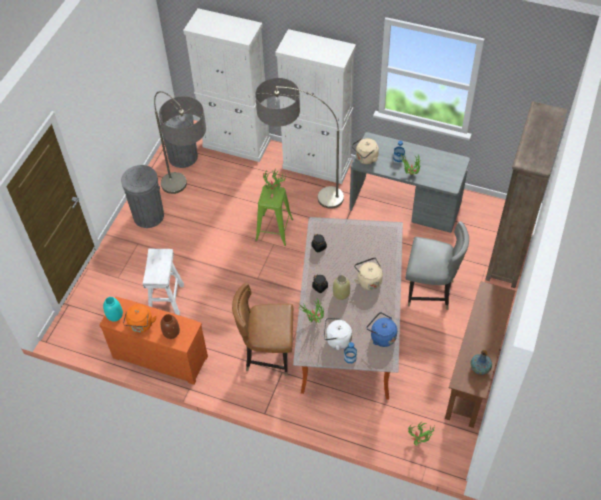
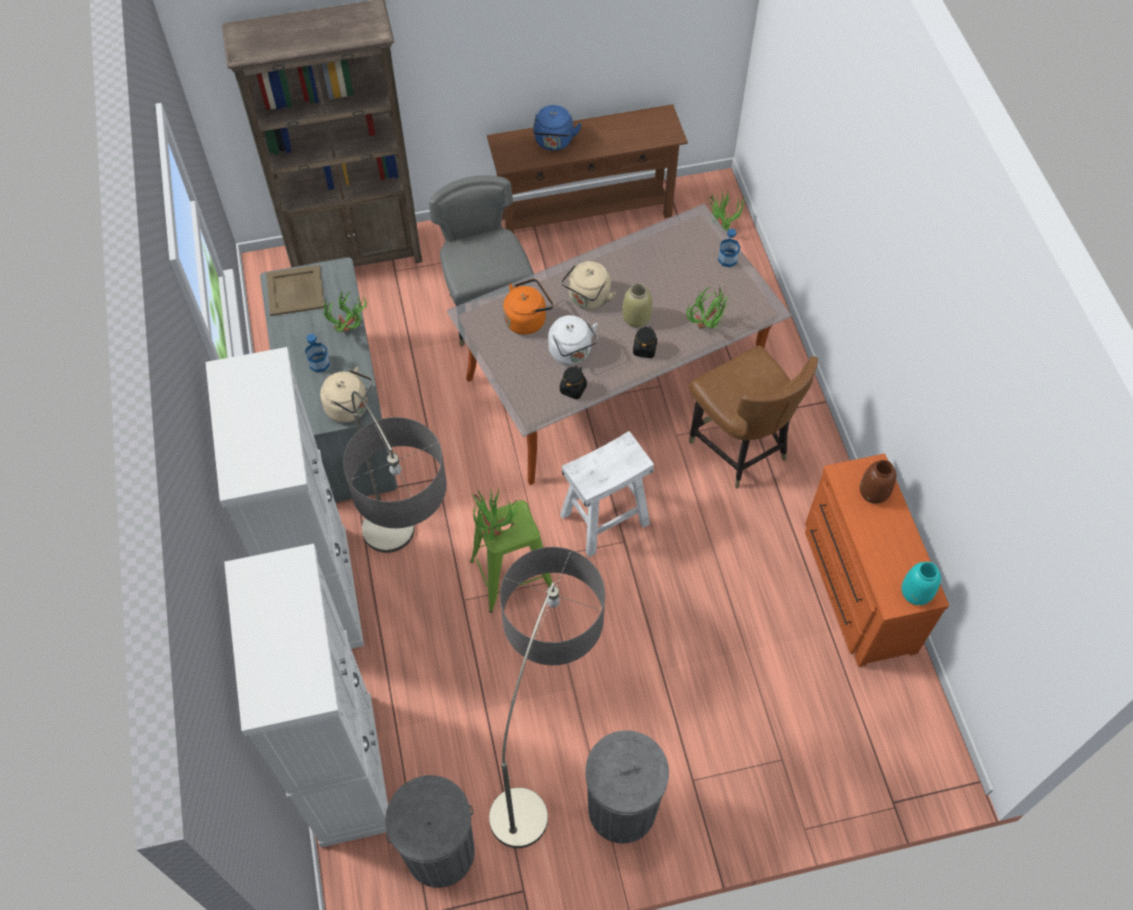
camera: 125 degrees left, 5 degrees up
(141, 325) = (898, 543): orange kettle -> orange kettle (527, 319)
(166, 299) = (761, 650): white stool -> white stool (604, 520)
(336, 340) = (714, 286): white kettle -> white kettle (572, 353)
(381, 337) = (668, 242): blue kettle -> blue kettle (554, 142)
(449, 165) = (296, 291): none -> beige tray
(480, 368) = (636, 124): vase -> none

